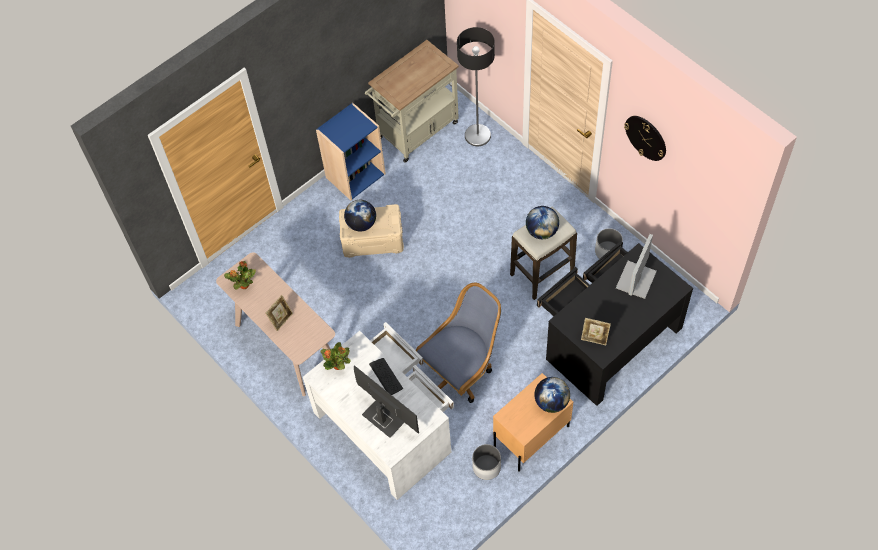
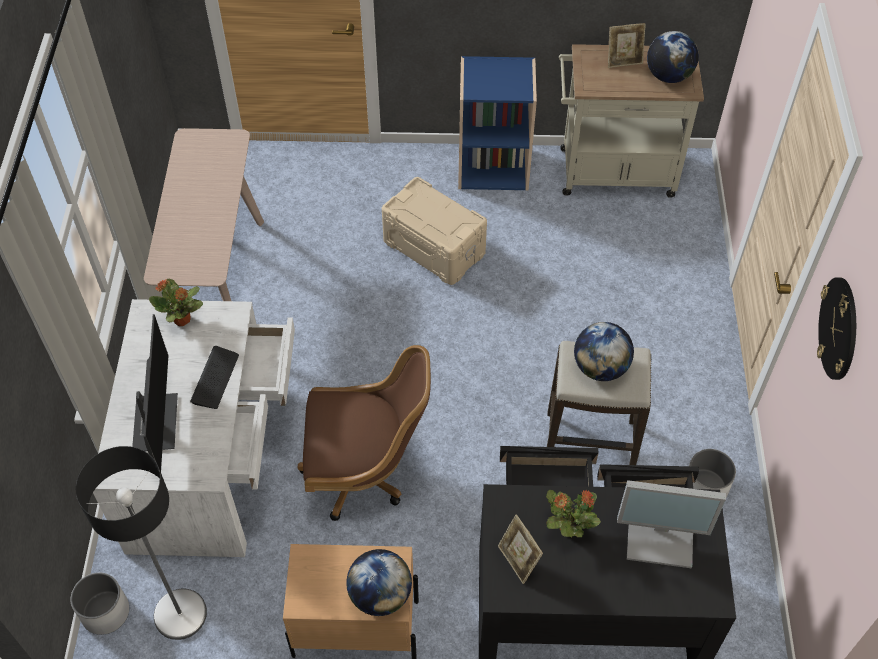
camera: 40 degrees right, 5 degrees down
(244, 285) = (197, 156): potted plant -> potted plant (568, 528)
(281, 319) = (188, 221): picture frame -> picture frame (623, 61)
(361, 224) = (422, 209): globe -> globe (668, 76)
(462, 370) = (366, 473): blue office chair -> brown office chair
(478, 135) = (683, 229): floor lamp -> floor lamp (180, 615)
(487, 467) = (262, 614): white planter -> white planter (105, 612)
(636, 280) = (661, 536): monitor -> monitor turned 150 degrees counterclockwise

